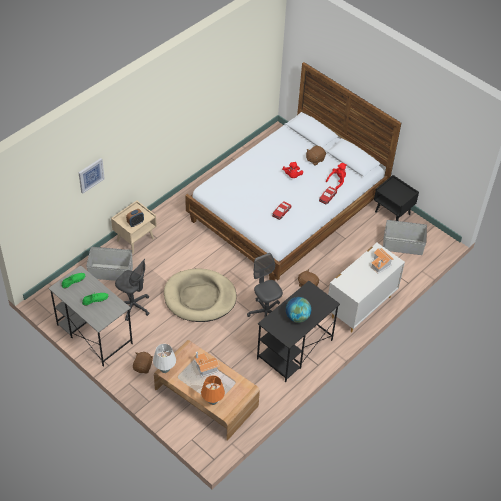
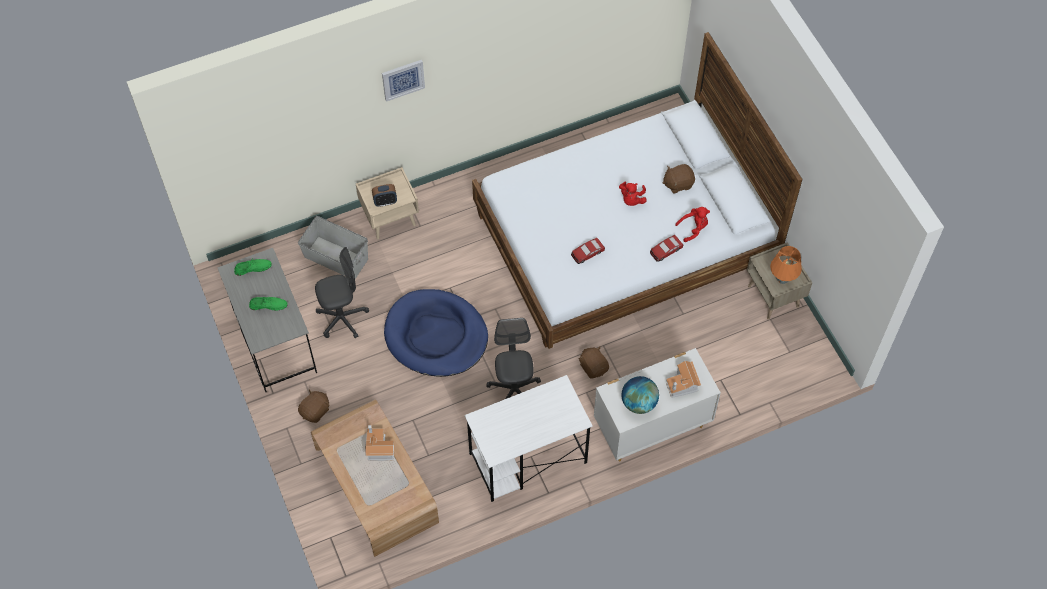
camera: 25 degrees right, 10 degrees up
(91, 175) = (321, 127): picture -> picture (403, 79)
(133, 306) = (342, 318): grey office chair -> grey office chair turned 75 degrees counterclockwise
(165, 370) = (325, 433): white table lamp -> none
(200, 297) = (436, 336): beige dog bed -> blue dog bed
(212, 401) = (365, 500): orange table lamp -> orange table lamp (782, 279)
(294, 349) = (527, 459): black desk -> white desk
(297, 317) = (523, 425): globe -> globe (639, 403)
(393, 213) = (774, 296): black nightstand -> beige nightstand
(403, 246) = (762, 353): grey storage box -> none

